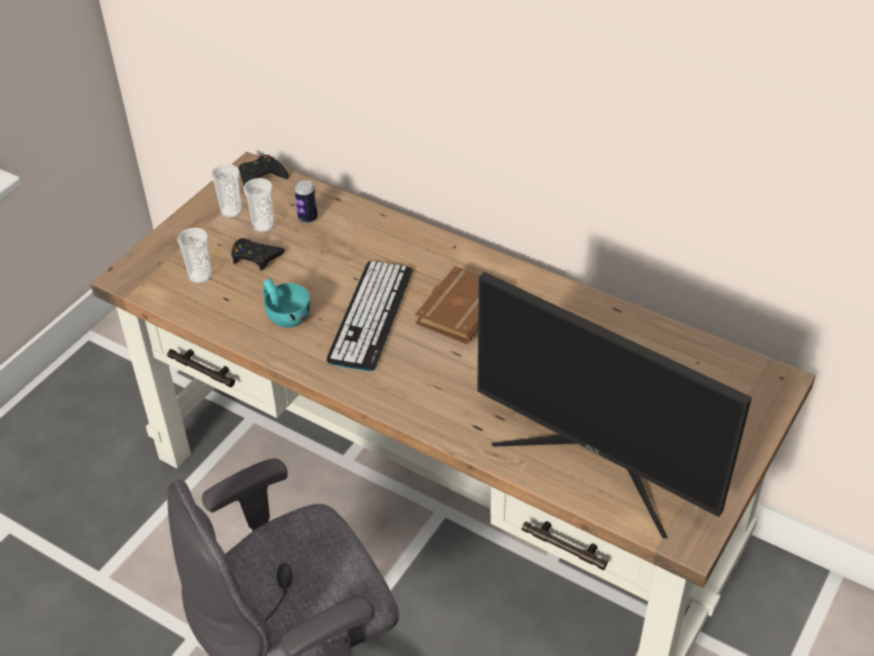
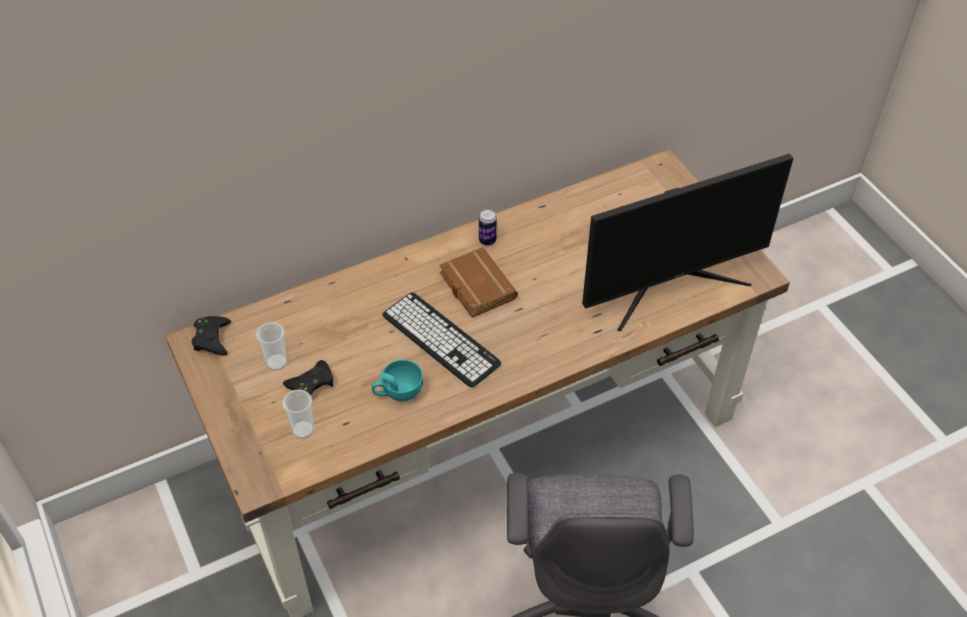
camera: 60 degrees left, 5 degrees up
(231, 211) = (238, 376): cup -> none
(308, 218) = (293, 330): can -> can (487, 240)

